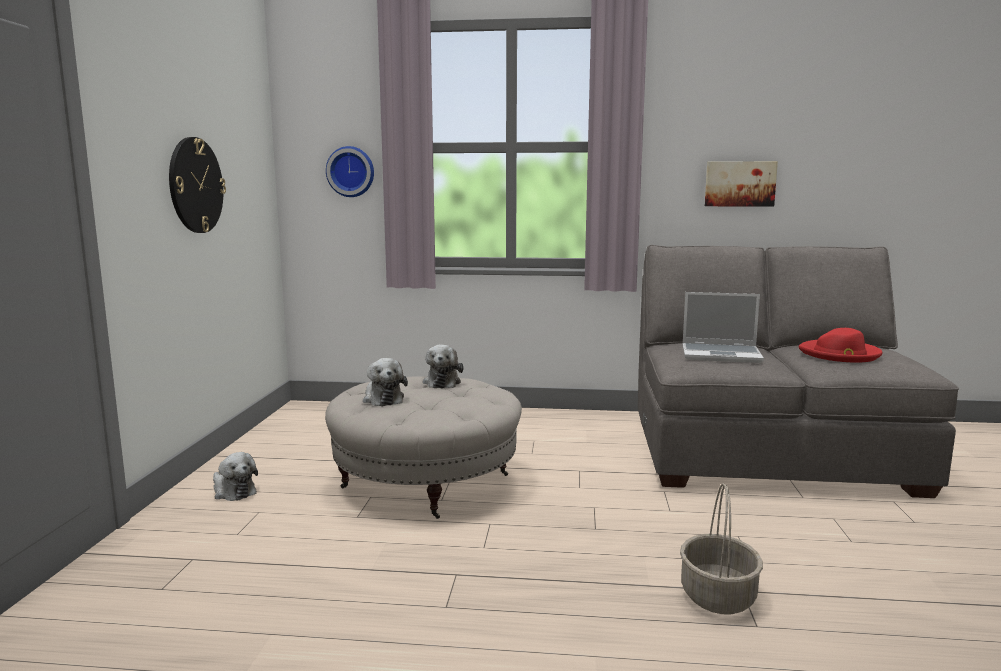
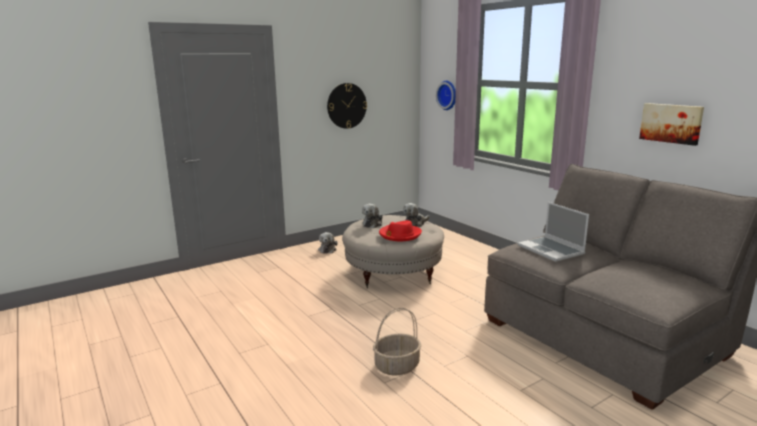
camera: 50 degrees right, 5 degrees up
(840, 354) = (632, 275): red hat -> red hat (399, 235)

